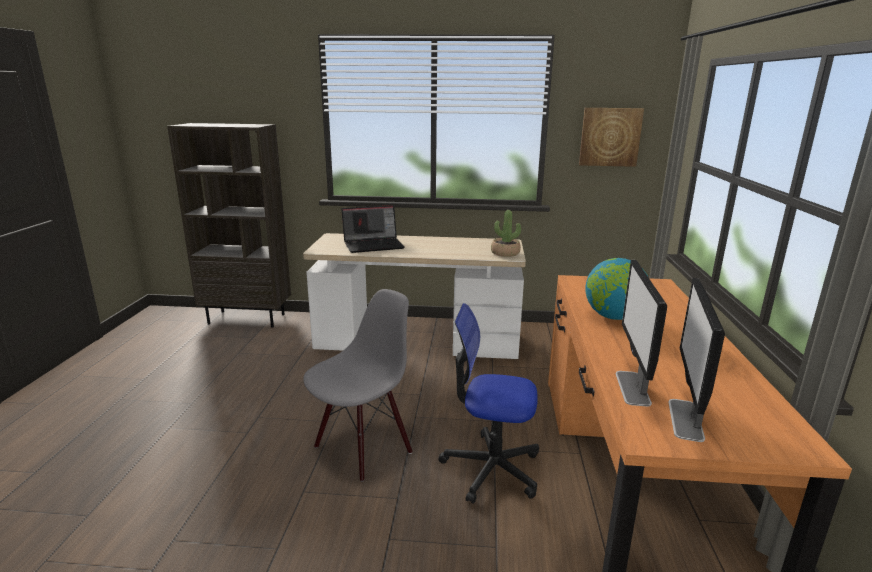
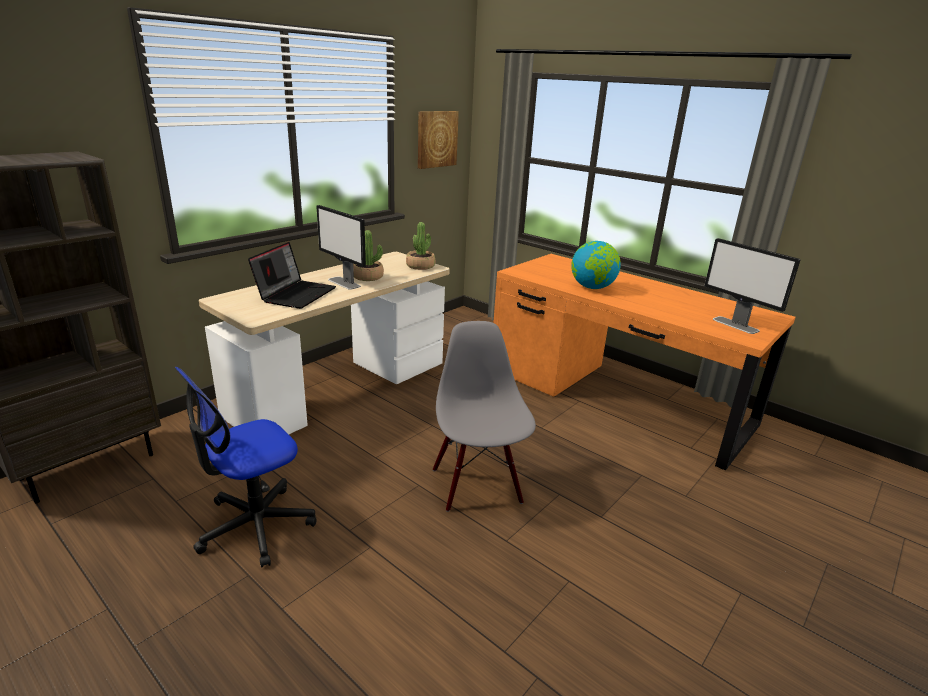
camera: 55 degrees left, 5 degrees up
(445, 249) = (367, 277): none -> potted plant
(491, 468) = (563, 439): office chair -> office chair (255, 525)
(632, 388) = (693, 321): monitor -> monitor (344, 283)

